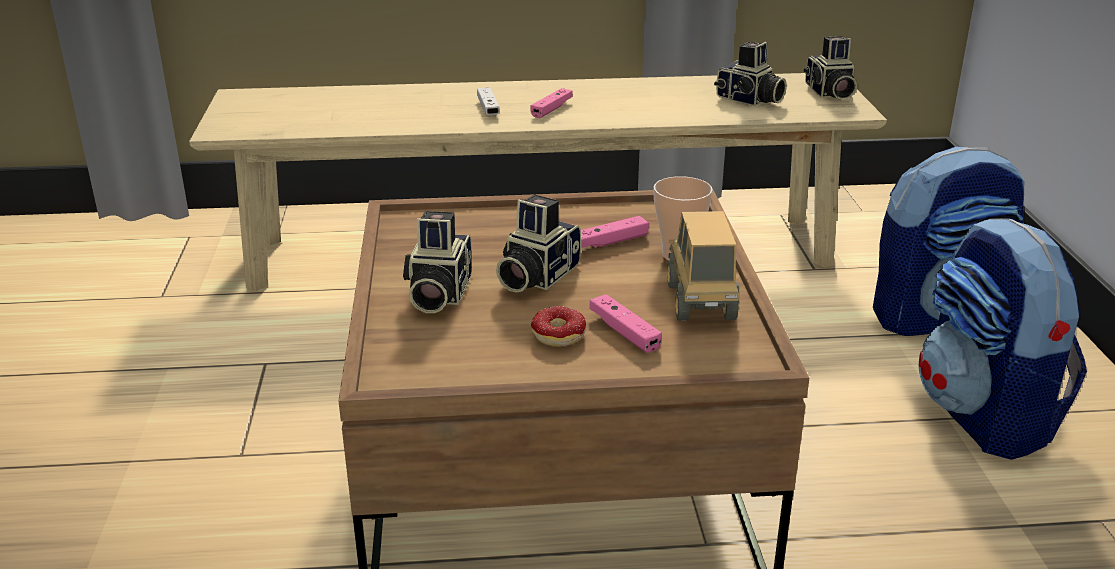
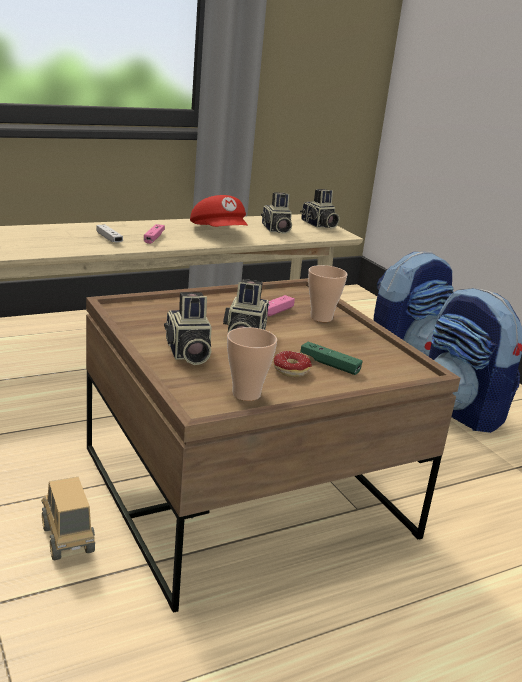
camera: 25 degrees left, 5 degrees down
(465, 364) = (246, 394): none -> cup
(624, 332) = (329, 364): pink game controller -> green game controller
(656, 103) = (220, 233): none -> red cap
(700, 302) = (358, 343): toy truck -> toy truck (68, 540)
(749, 100) = (276, 230): camera -> camera turned 60 degrees clockwise

